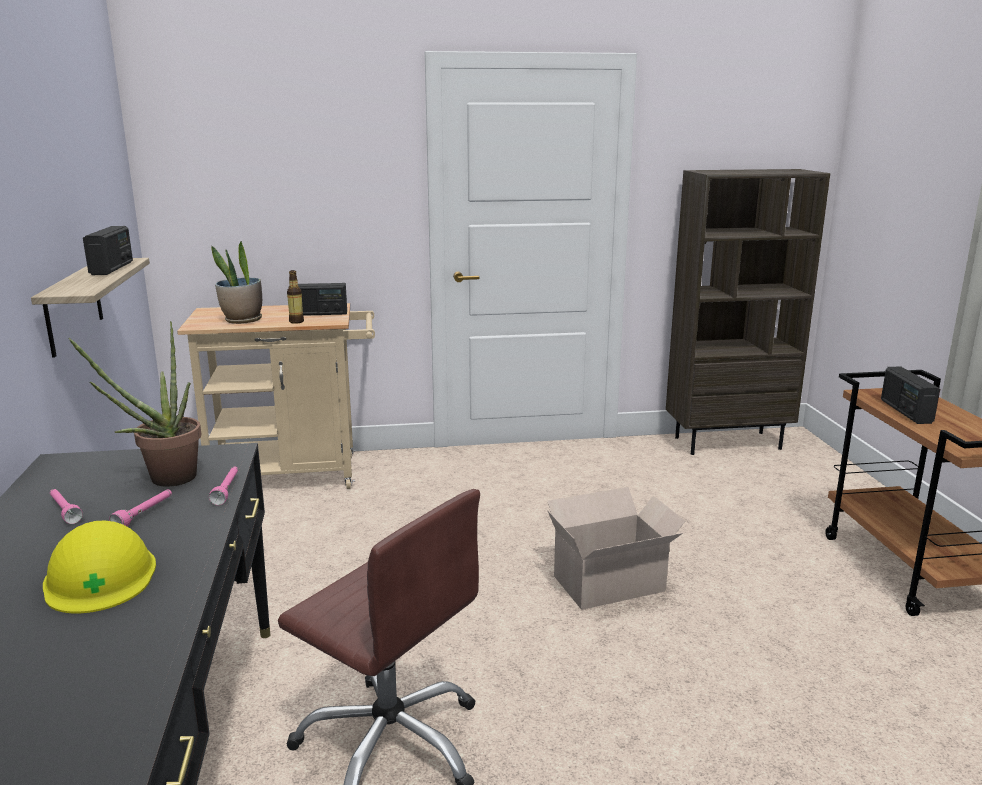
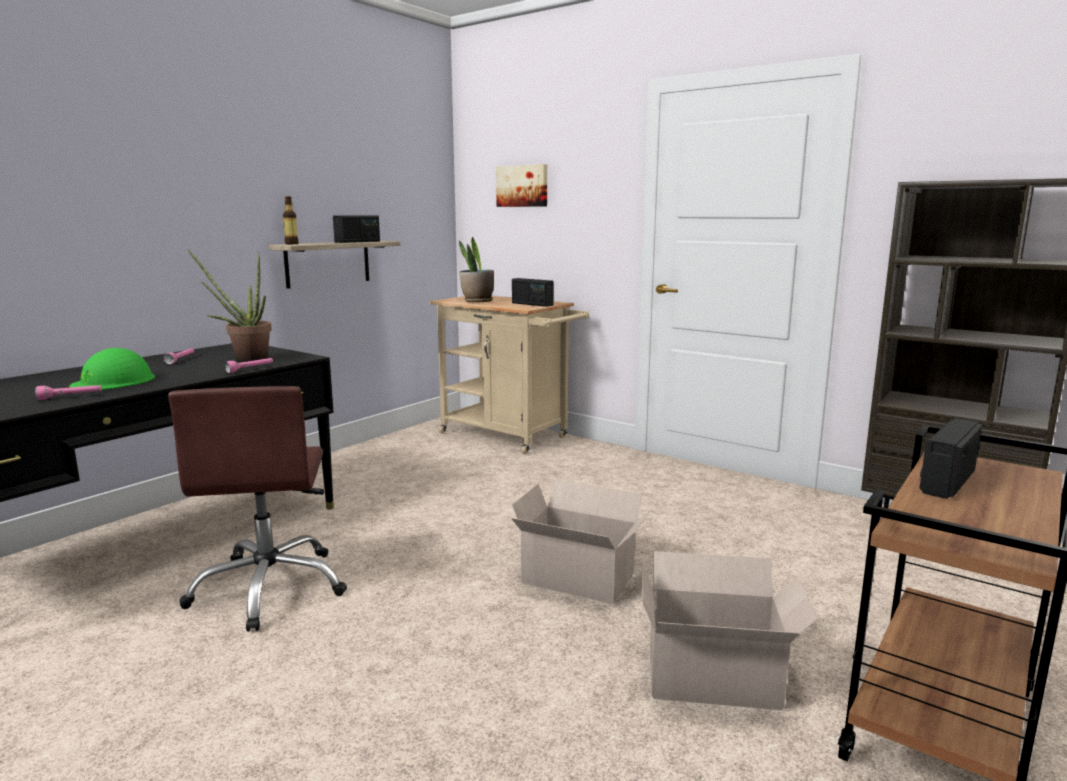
camera: 45 degrees right, 5 degrees down
(100, 576) = (114, 381): yellow hard hat -> green hard hat
(144, 514) = (196, 368): pink flashlight -> pink flashlight (70, 397)
(255, 166) = (522, 186): none -> picture
(296, 321) = (503, 305): bottle -> bottle (291, 244)
(798, 606) = (716, 678): none -> cardboard box

